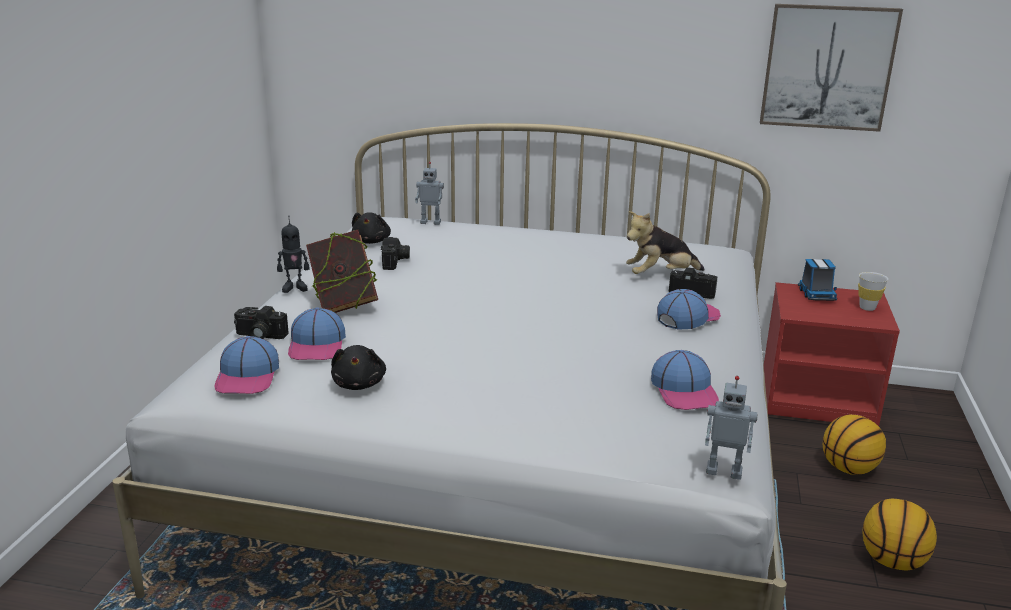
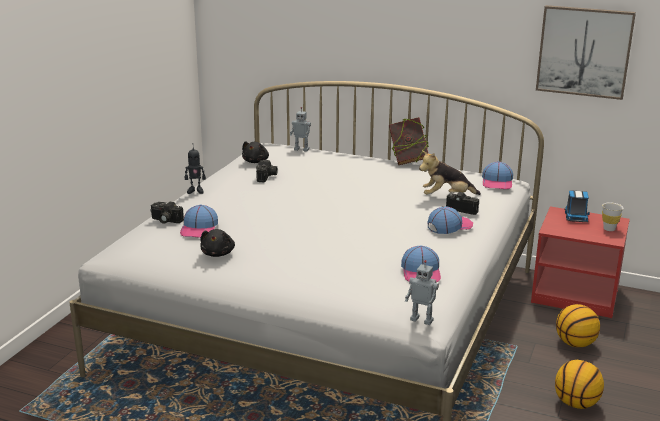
camera: 10 degrees right, 0 degrees up
(248, 377) = (152, 244): cap -> cap (497, 182)
(344, 306) = (223, 204): book -> book (408, 161)

